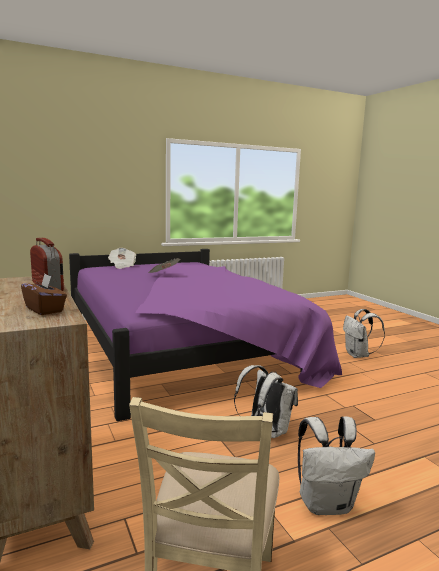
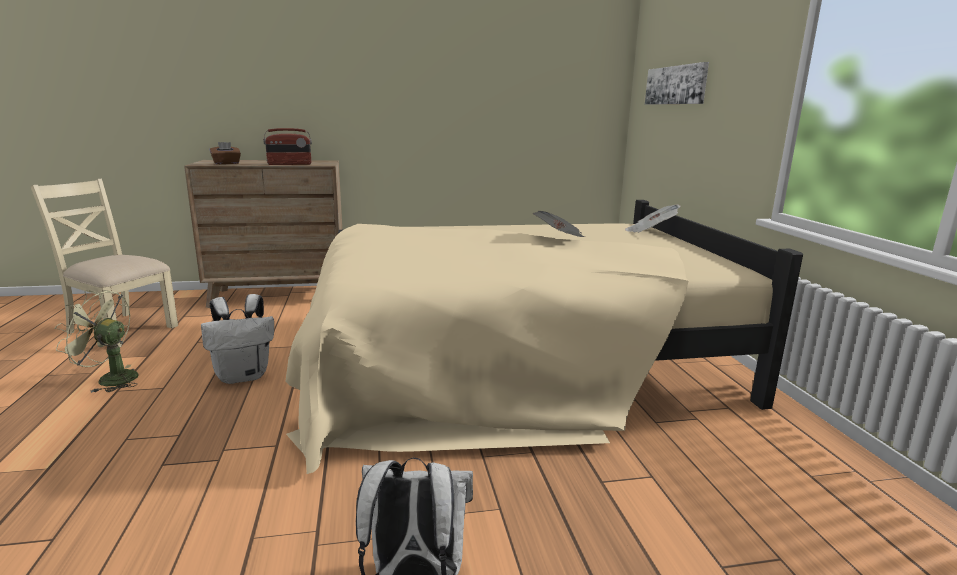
camera: 105 degrees right, 5 degrees up
(58, 176) = (676, 85): none -> picture
(185, 351) = (515, 362): purple bed -> beige bed
(327, 504) = (110, 379): white backpack -> green fan

